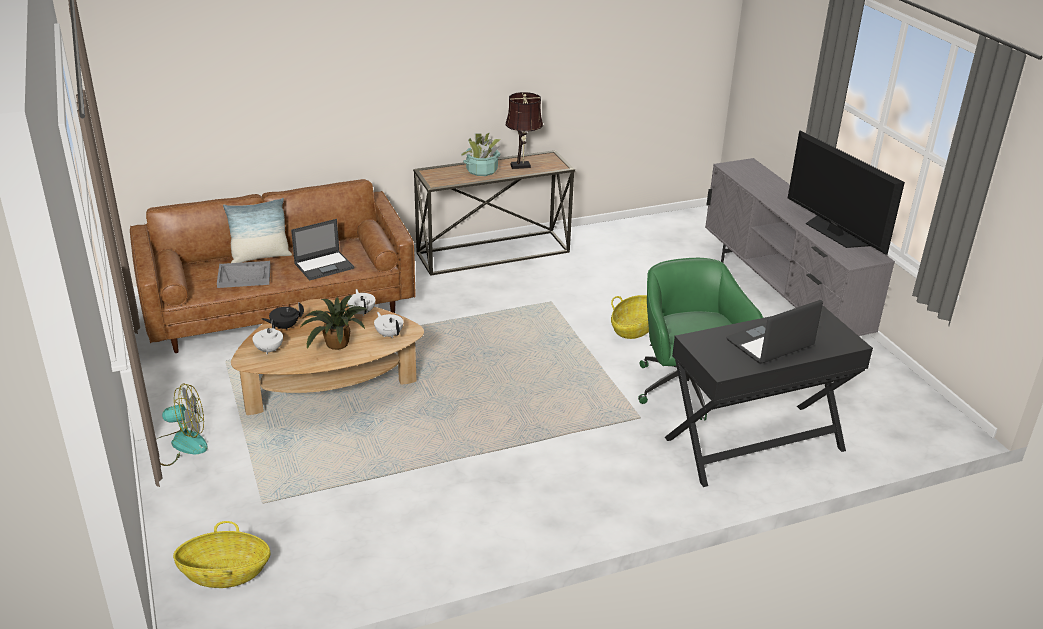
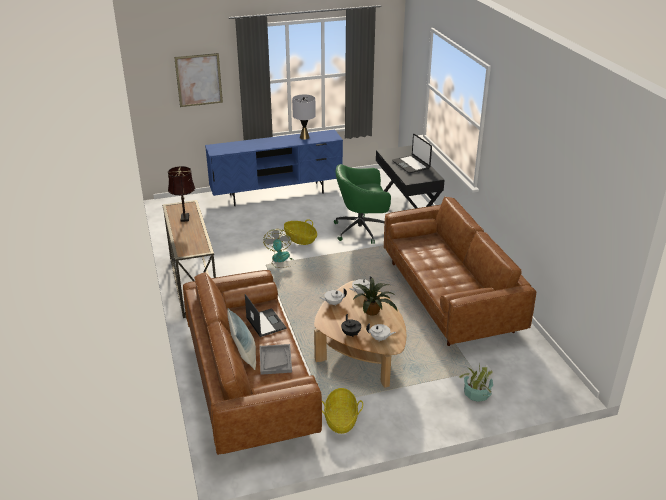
camera: 85 degrees left, 0 degrees up
(180, 445) = (423, 414): fan -> fan (281, 260)
(225, 573) = (533, 380): basket -> basket (341, 420)
(478, 488) = (449, 296): none -> brown sofa
(482, 170) = (187, 232): potted plant -> potted plant (476, 393)
(780, 300) = (277, 194): grey tv stand -> blue tv stand
(789, 57) = (199, 80): none -> picture
(834, 233) = (304, 137): television -> grey table lamp

